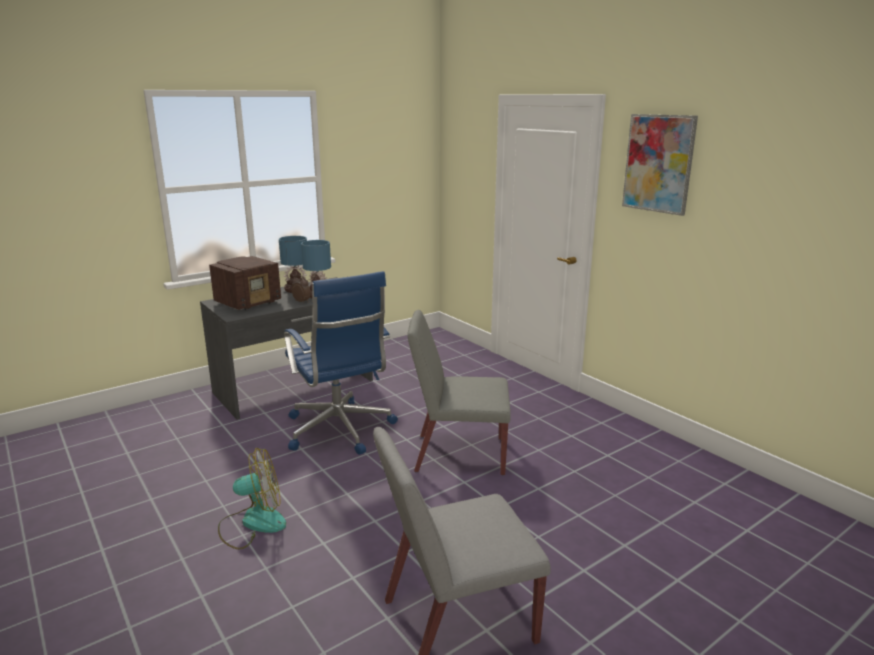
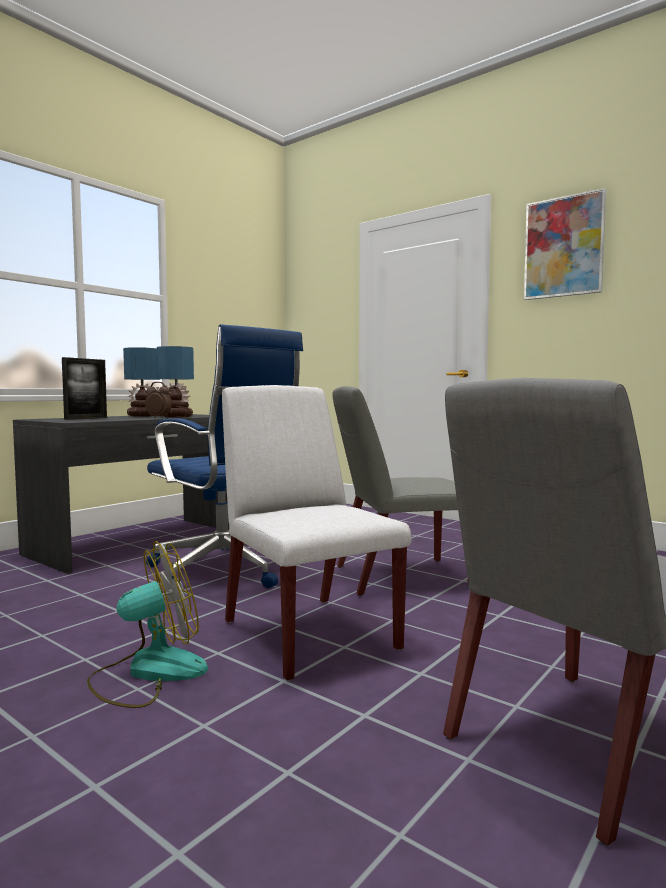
camera: 15 degrees left, 15 degrees down
(249, 302) = (86, 418): radio -> picture frame
(359, 505) = (307, 634): none -> white chair

